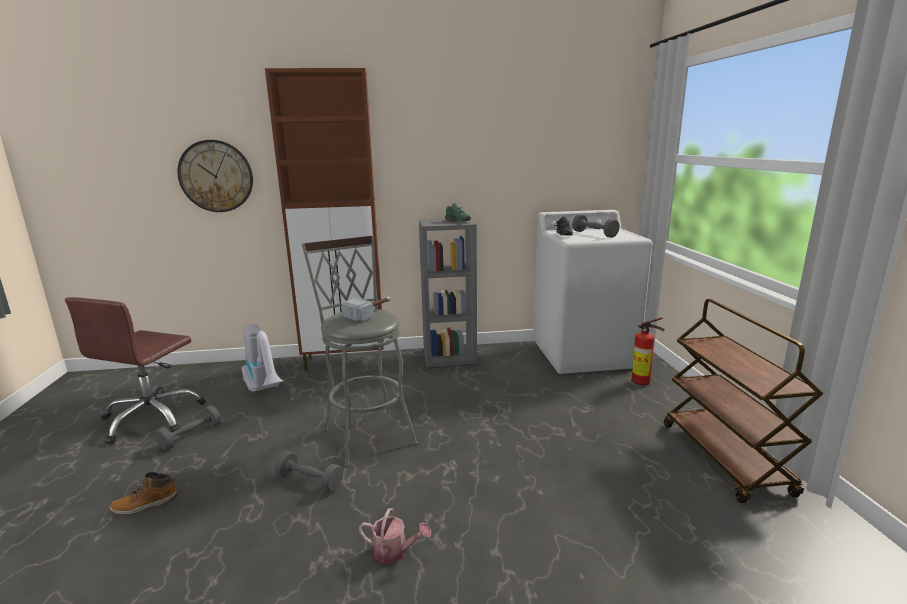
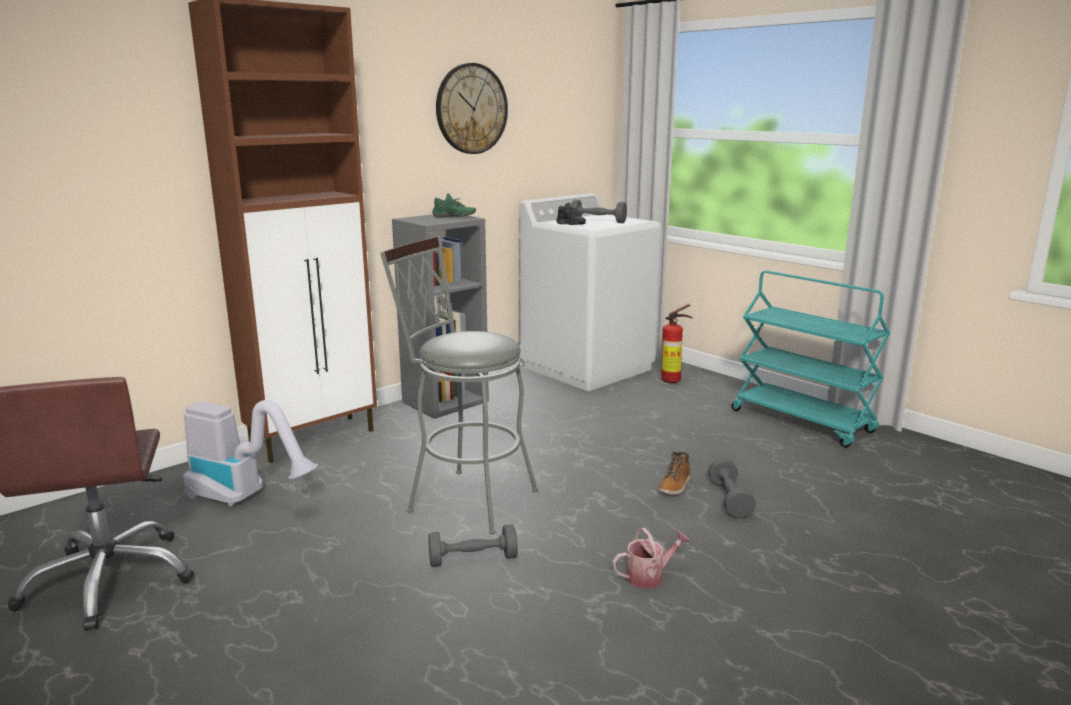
camera: 35 degrees left, 0 degrees up
(145, 504) = (293, 658): boot -> boot (675, 486)
(191, 436) = (223, 577): grey dumbbell -> grey dumbbell (729, 499)
(216, 176) = (89, 167): wall clock -> wall clock (471, 109)
(370, 313) = (474, 334): hammer -> none
(725, 459) = (803, 421): brown cart -> turquoise cart

